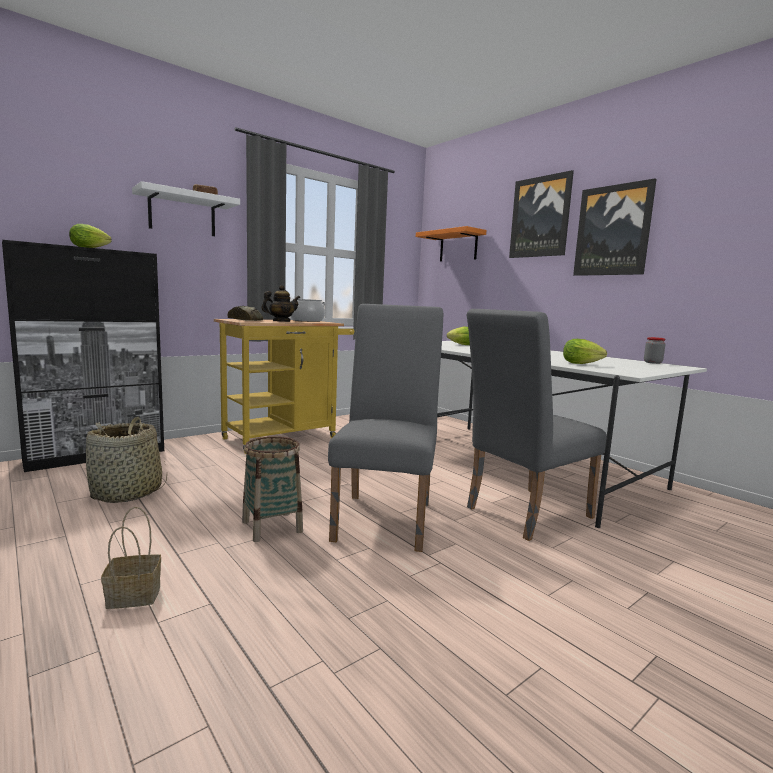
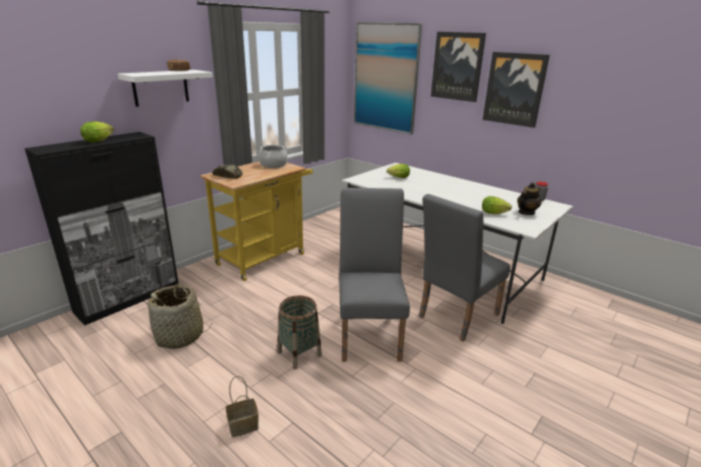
camera: 10 degrees left, 15 degrees up
(281, 321) = (258, 175): teapot -> teapot (526, 212)
(458, 246) = (385, 78): orange shelf -> picture

